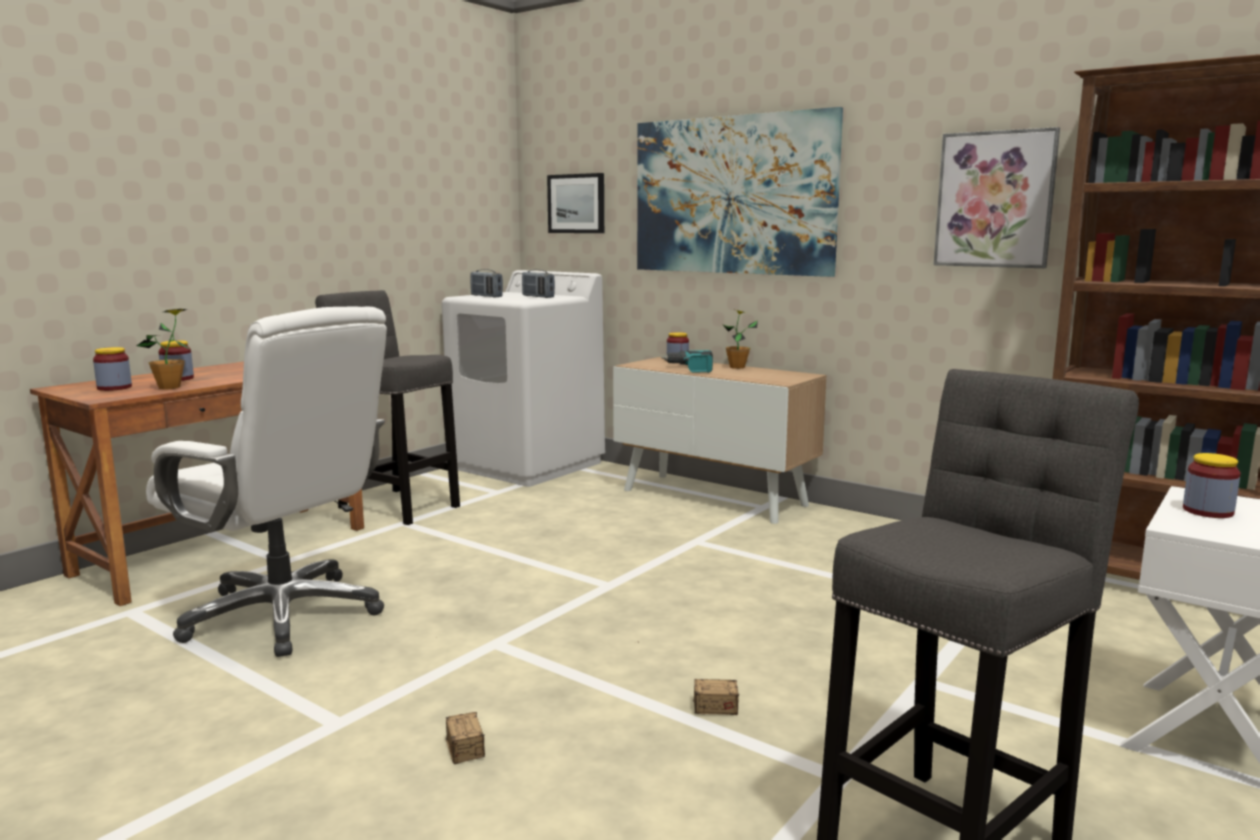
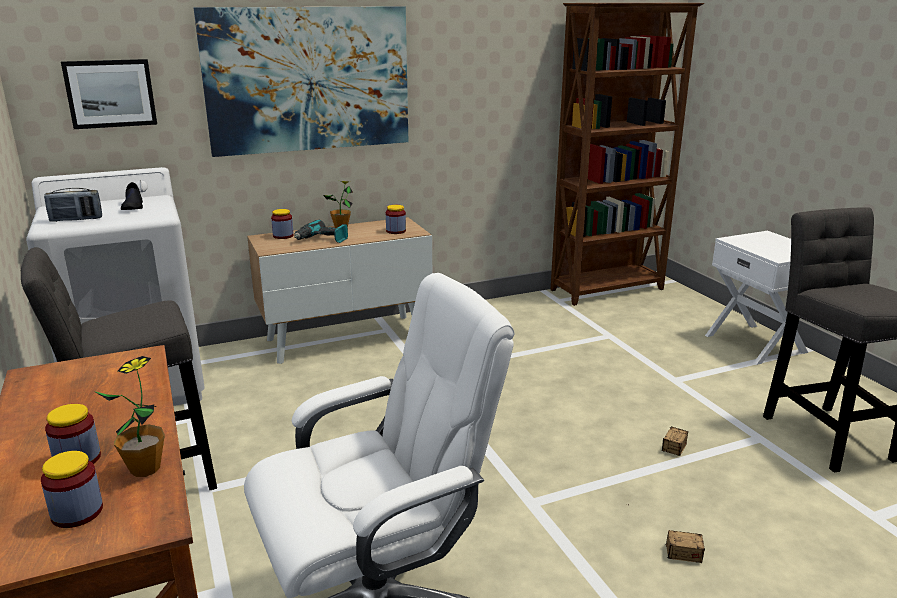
camera: 60 degrees left, 10 degrees up
(538, 297) = (133, 206): radio -> black shoe
(995, 199) = (511, 78): picture -> none
(1208, 511) = (758, 246): jar -> jar (396, 231)

